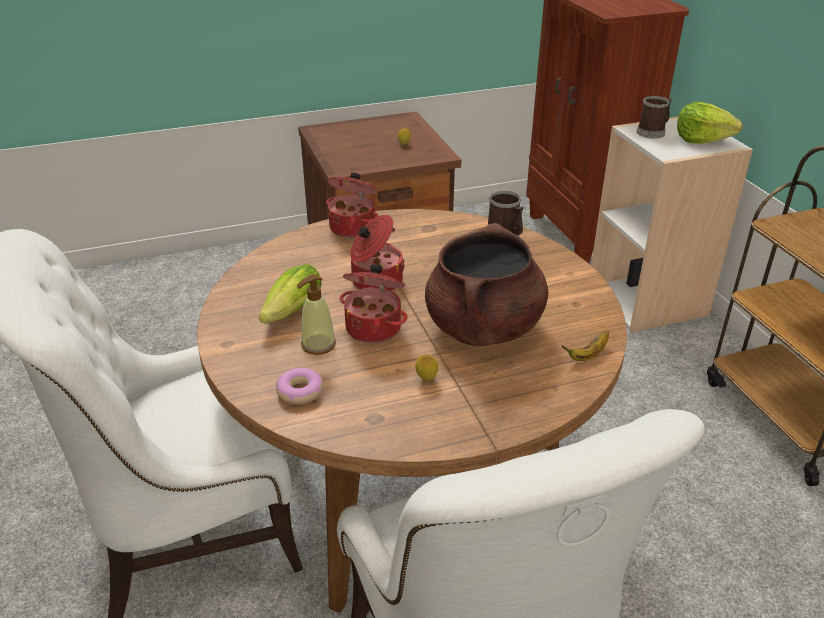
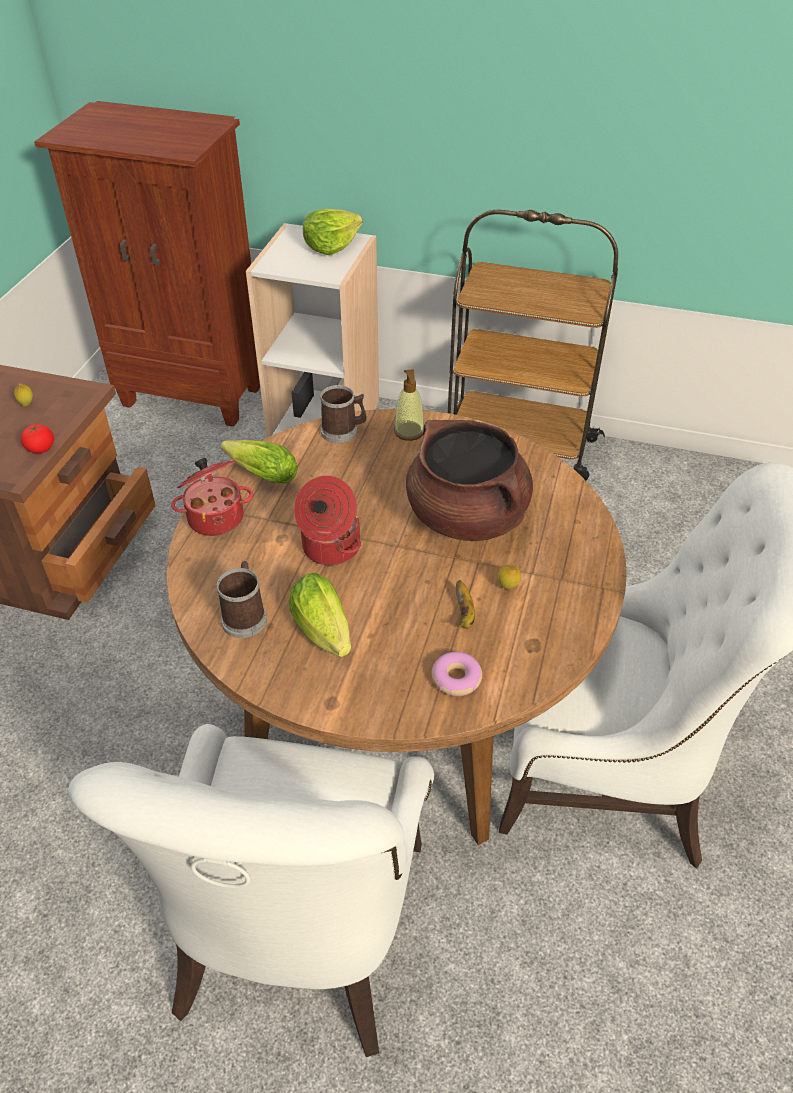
camera: 55 degrees left, 10 degrees up
(318, 345) = (396, 635): soap dispenser -> soap dispenser (409, 432)
(373, 166) = (40, 448): none -> tomato
(374, 327) = (403, 584): cooking pot -> none
(415, 224) = (259, 474): none -> lettuce
(588, 355) = (553, 481): banana -> banana (464, 614)
(653, 132) = (286, 259): mug -> mug (245, 616)

